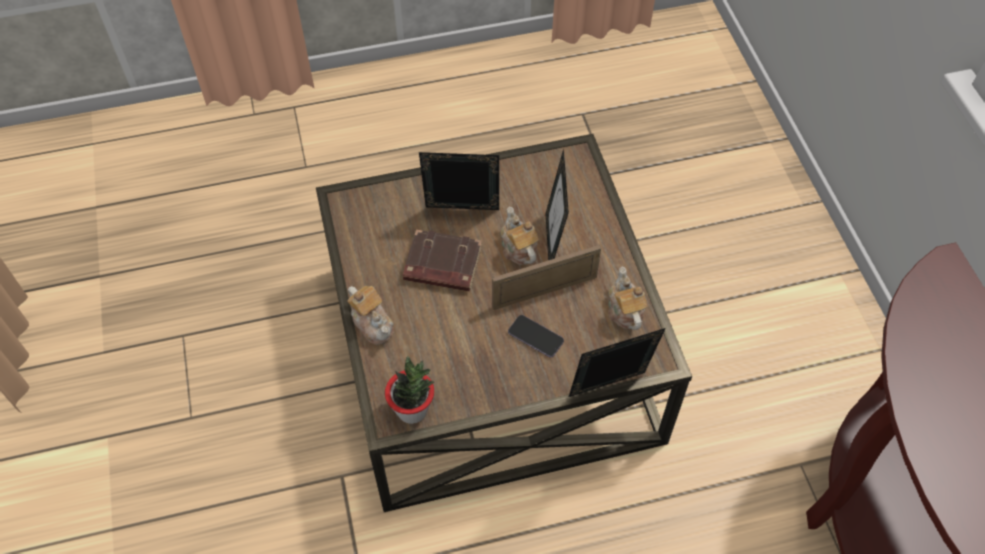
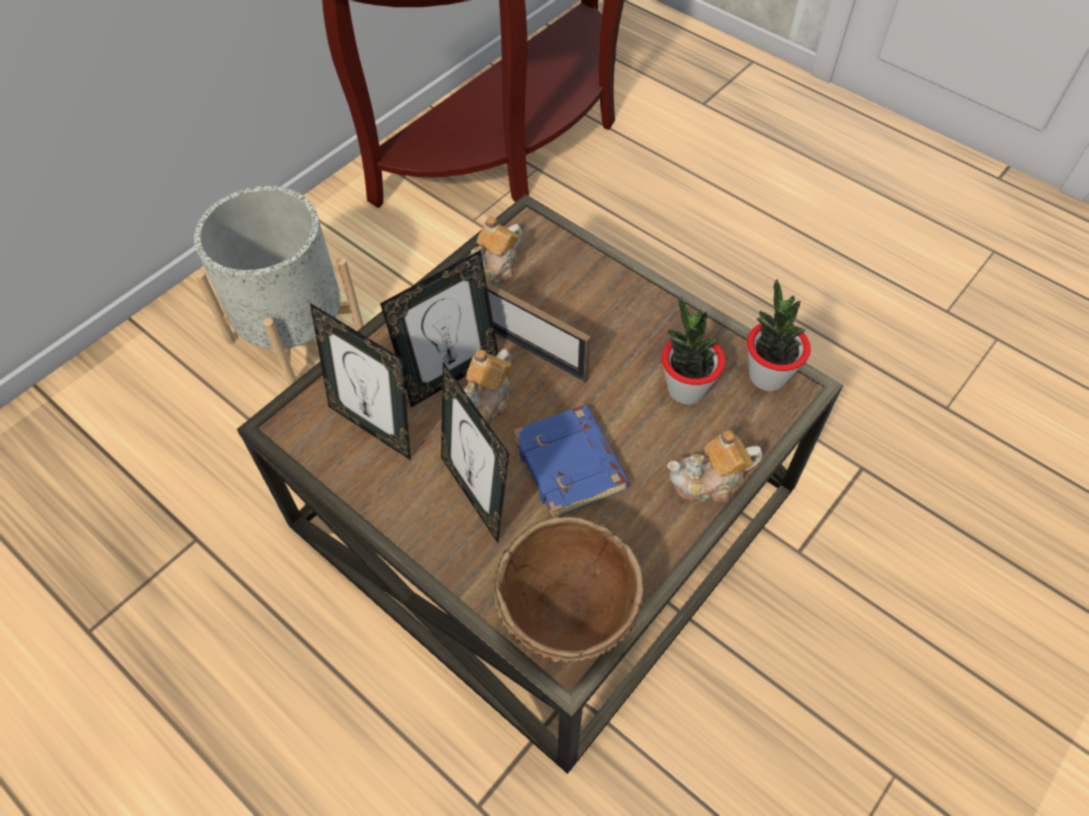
camera: 125 degrees left, 0 degrees up
(362, 214) = (568, 613): none -> brown bowl
(373, 323) = (709, 481): teapot -> teapot turned 120 degrees counterclockwise
(441, 265) = (572, 465): brown book -> blue book
(442, 357) = (686, 389): none -> potted plant
(535, 337) = (588, 325): phone -> none
(609, 390) = (596, 240): picture frame -> picture frame (374, 426)
(743, 285) = (295, 334): none -> grey planter

